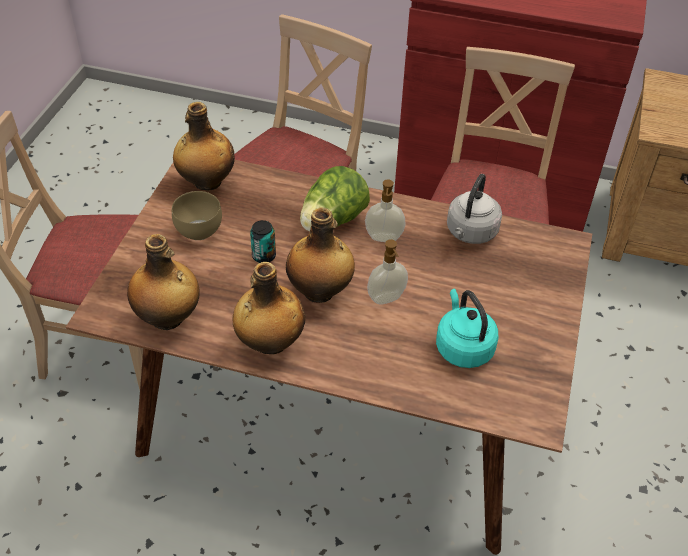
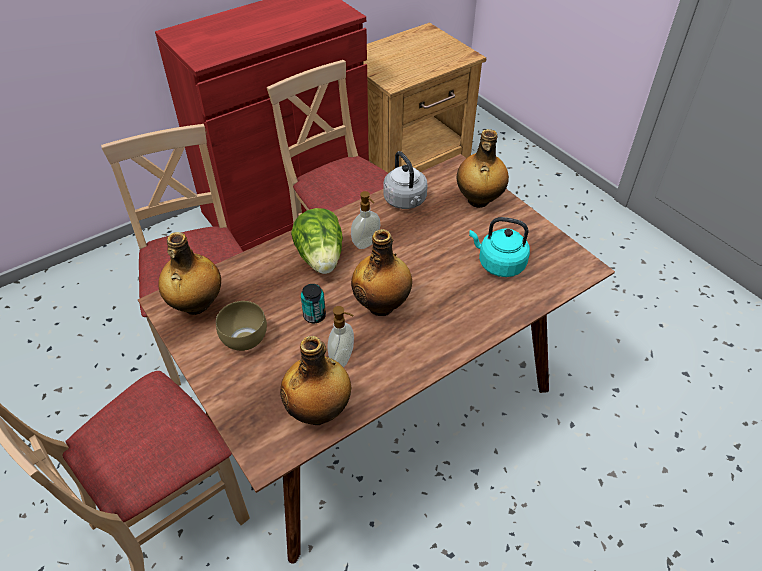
camera: 50 degrees left, 0 degrees up
(269, 343) = (404, 361): bottle -> bottle (478, 200)
(386, 299) = (423, 275): soap dispenser -> soap dispenser (343, 358)

